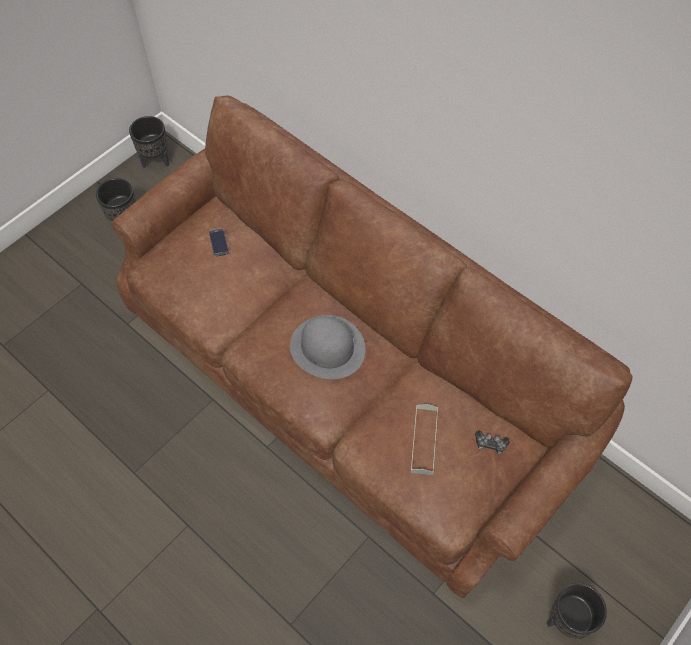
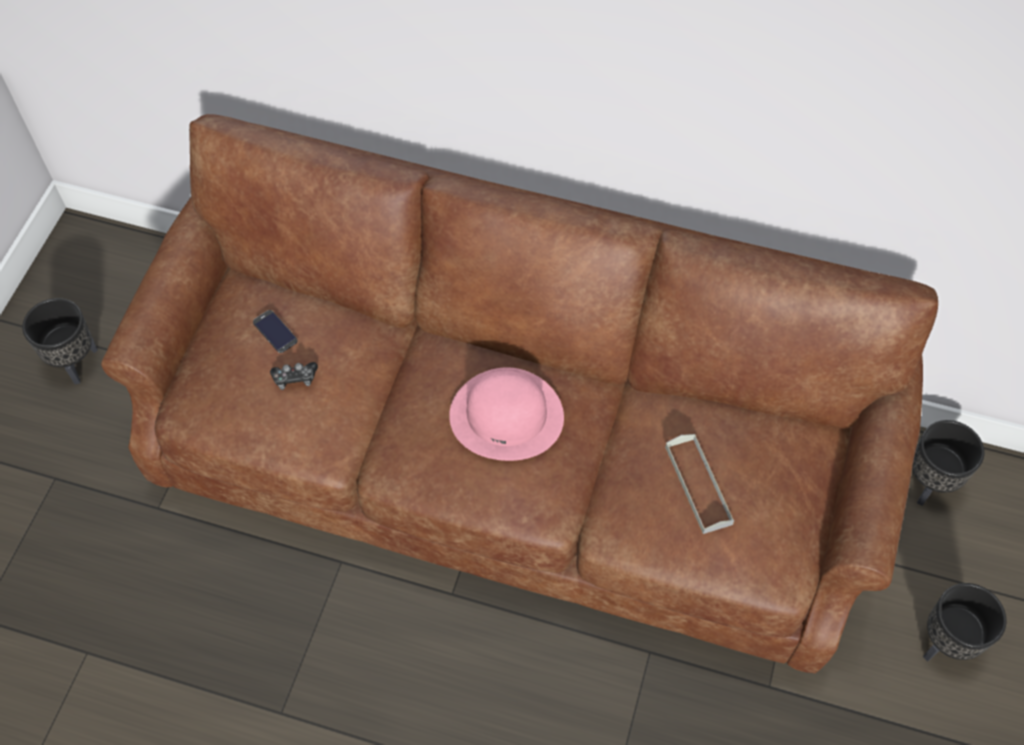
camera: 25 degrees left, 0 degrees up
(156, 161) = (75, 256): black planter -> black planter (929, 484)
(328, 347) = (507, 415): grey hat -> pink hat
(490, 444) = (782, 454): game controller -> game controller (295, 378)

